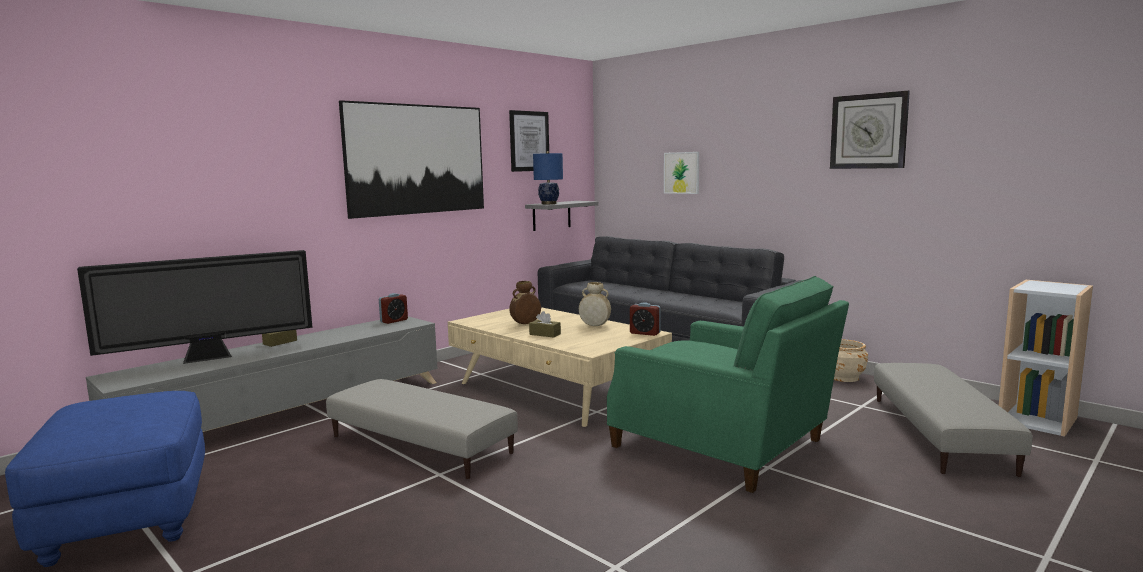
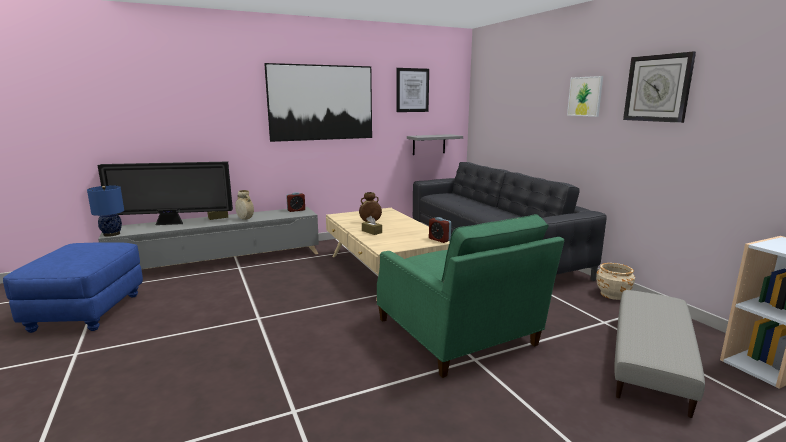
camera: 20 degrees right, 5 degrees up
(420, 444) = (267, 295): grey ottoman -> none
(549, 204) = (422, 136): blue table lamp -> blue table lamp (111, 234)
(594, 325) = (412, 229): beige vase -> beige vase (245, 219)
(681, 173) = (521, 117): picture -> picture (585, 96)

